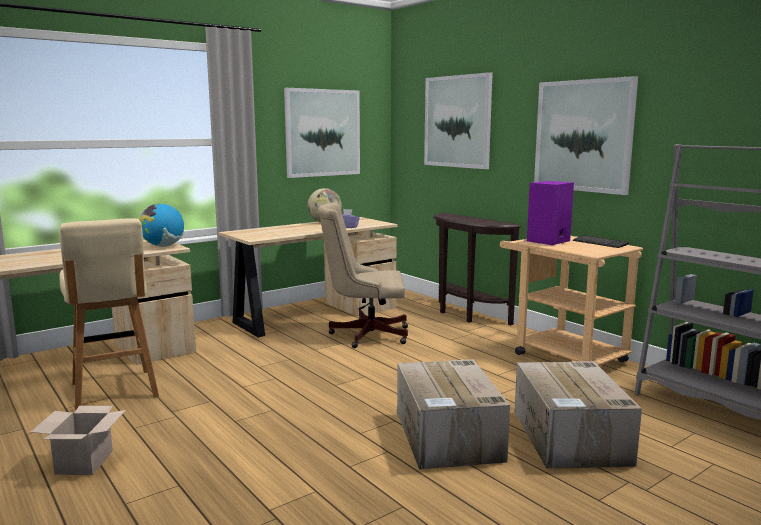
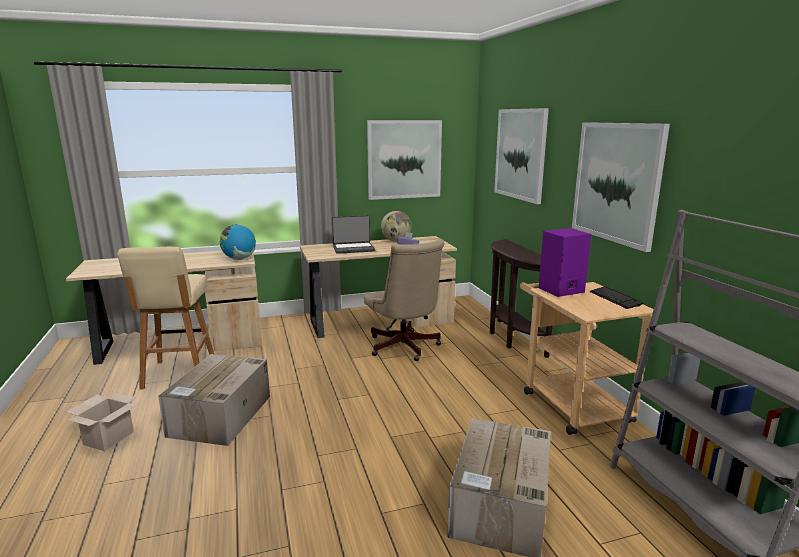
camera: 20 degrees right, 5 degrees up
(287, 230) = (353, 248): none -> laptop
(365, 334) = (404, 348): beige office chair -> beige office chair turned 135 degrees counterclockwise
(448, 436) = (387, 477): cardboard box -> cardboard box (220, 416)

